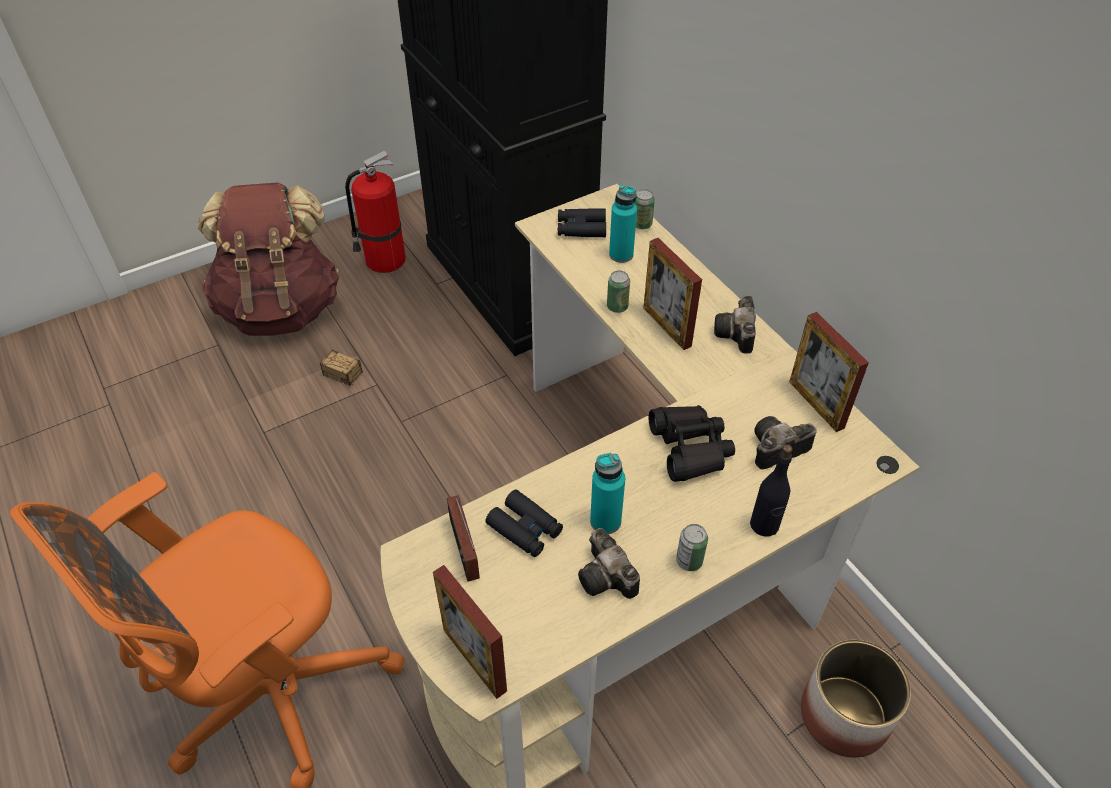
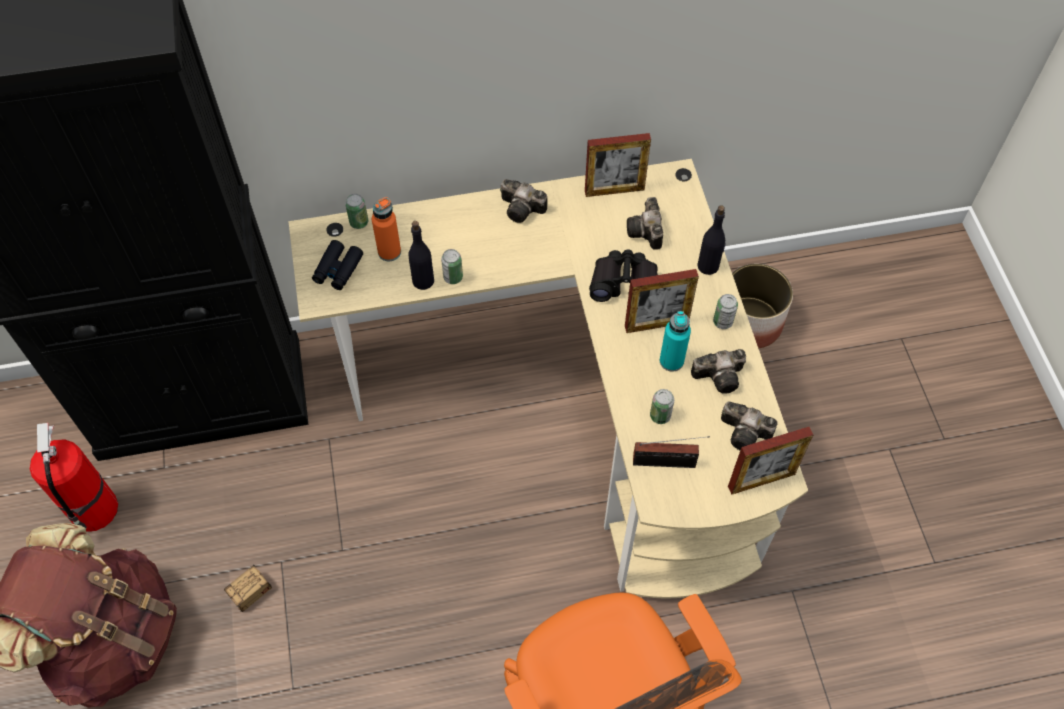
camera: 70 degrees left, 10 degrees up
(525, 529) = (660, 416): black binoculars -> can
(536, 627) = (747, 433): none -> camera
(601, 287) = (423, 280): none -> black bottle
(621, 255) = (389, 252): turquoise bottle -> orange bottle
(667, 326) = (492, 251): picture frame -> picture frame (656, 324)

